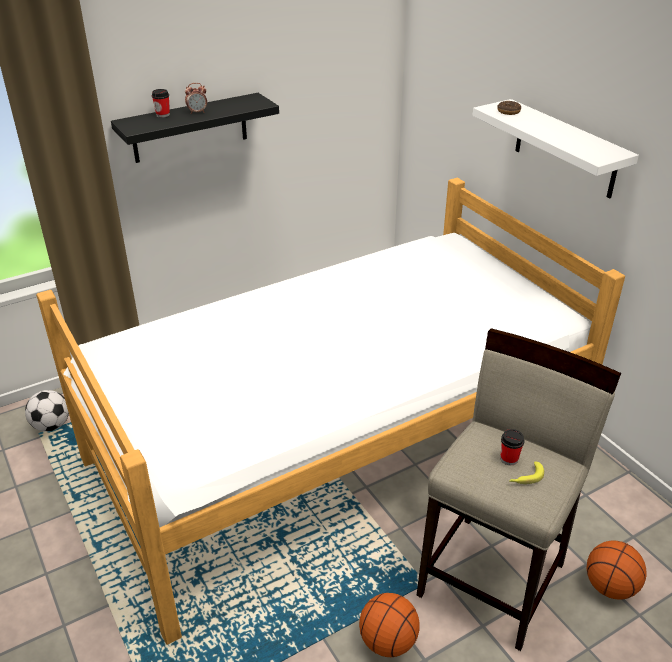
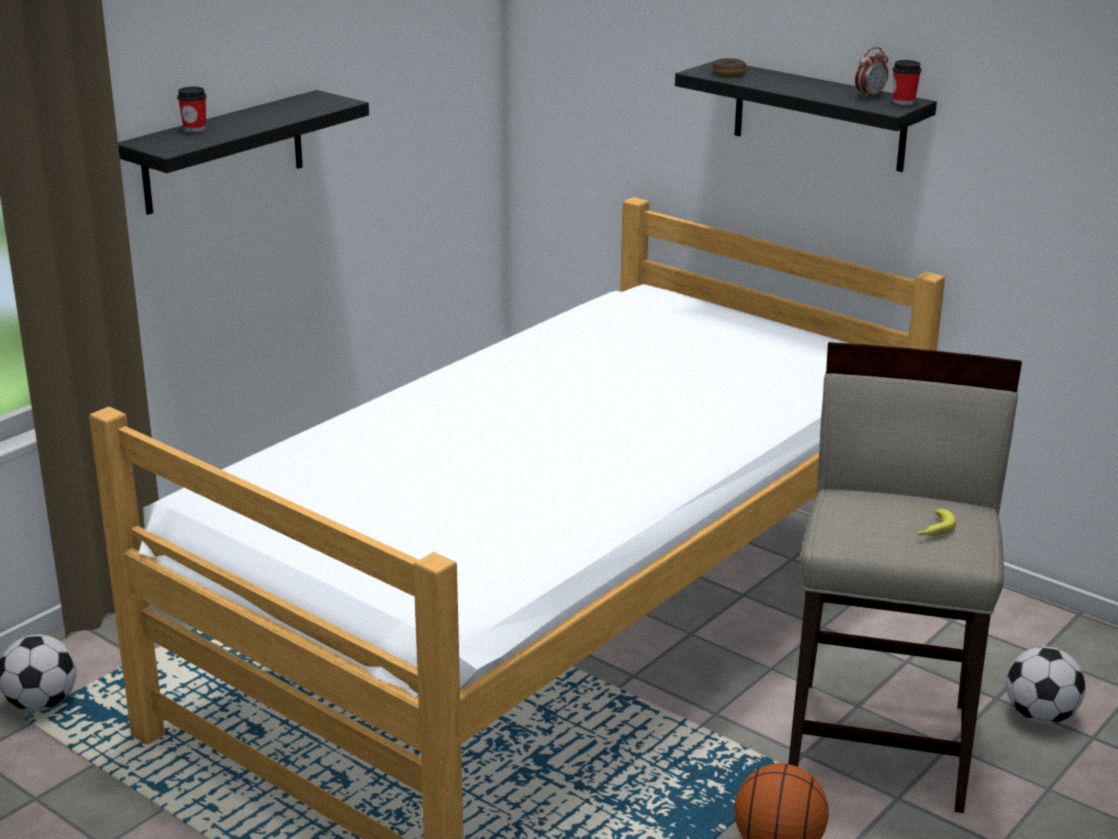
camera: 20 degrees left, 10 degrees down
(197, 112) = (248, 121): alarm clock -> alarm clock (870, 95)
(509, 459) = (899, 515): cup -> cup (903, 102)
(565, 149) = (819, 116): white shelf -> black shelf
(610, 587) = (1040, 716): basketball -> football

